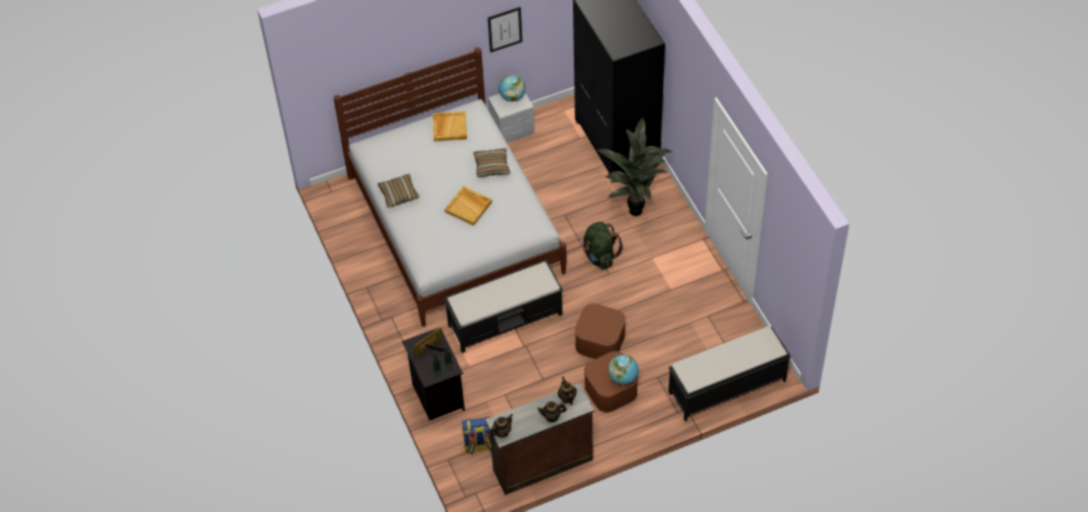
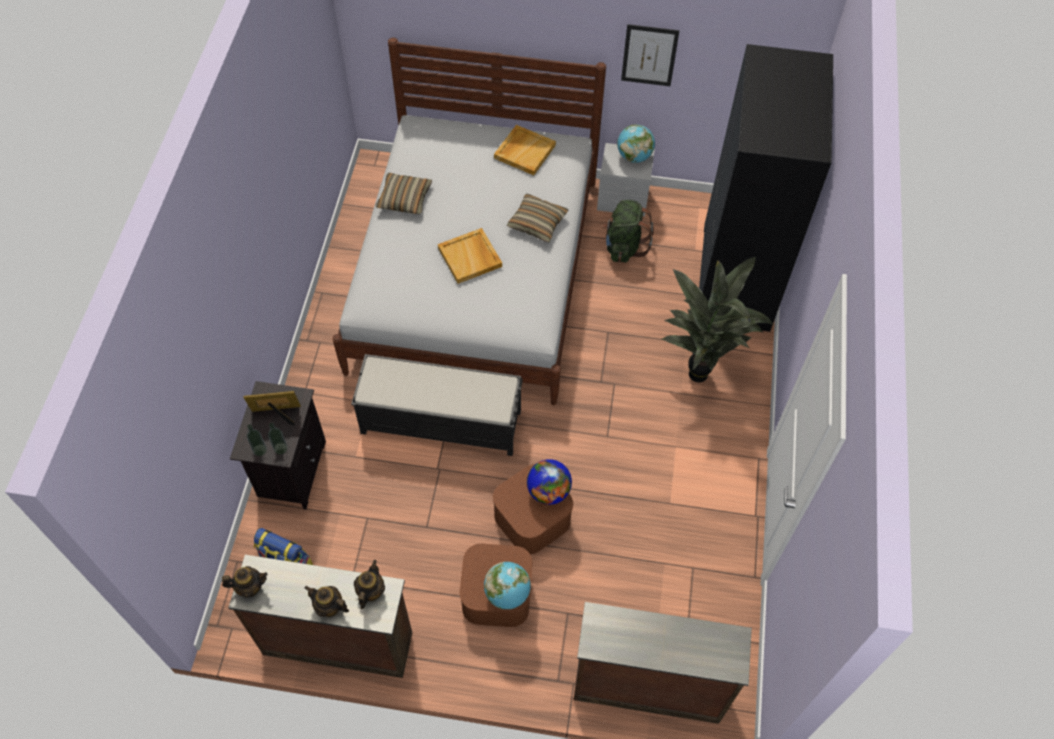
camera: 30 degrees right, 5 degrees up
(600, 256) = (612, 407): green backpack -> green backpack (624, 246)
(605, 315) = (548, 491): none -> globe
(726, 387) = (647, 685): black bench -> brown dresser

